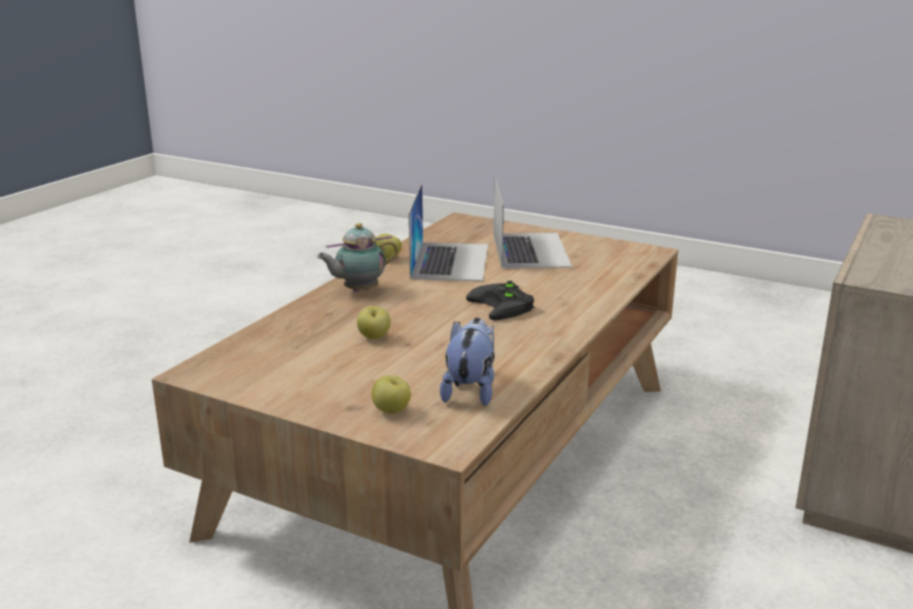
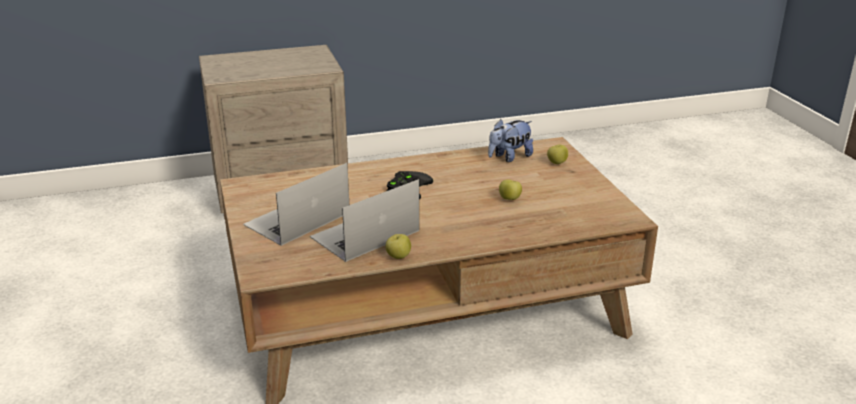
camera: 135 degrees left, 5 degrees up
(358, 291) = (466, 235): teapot -> none

